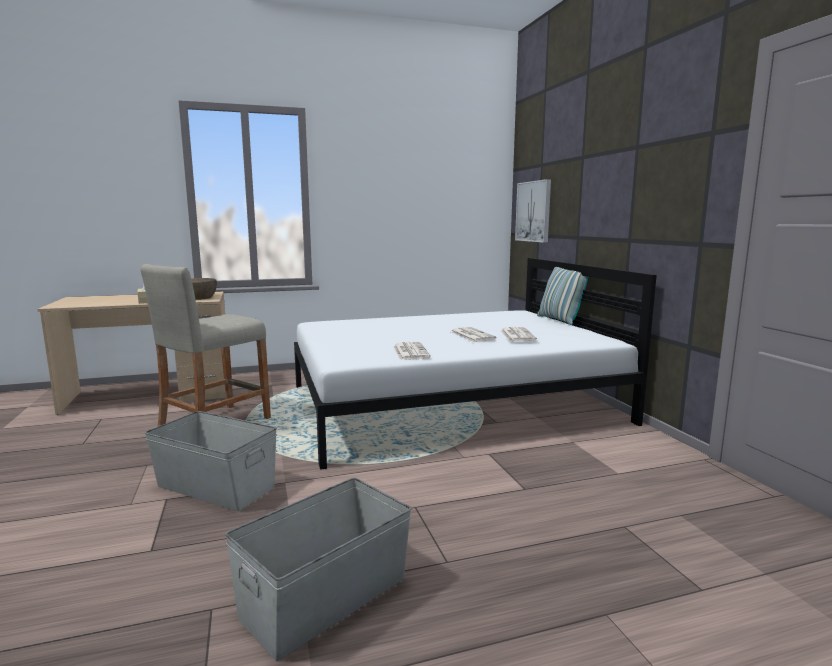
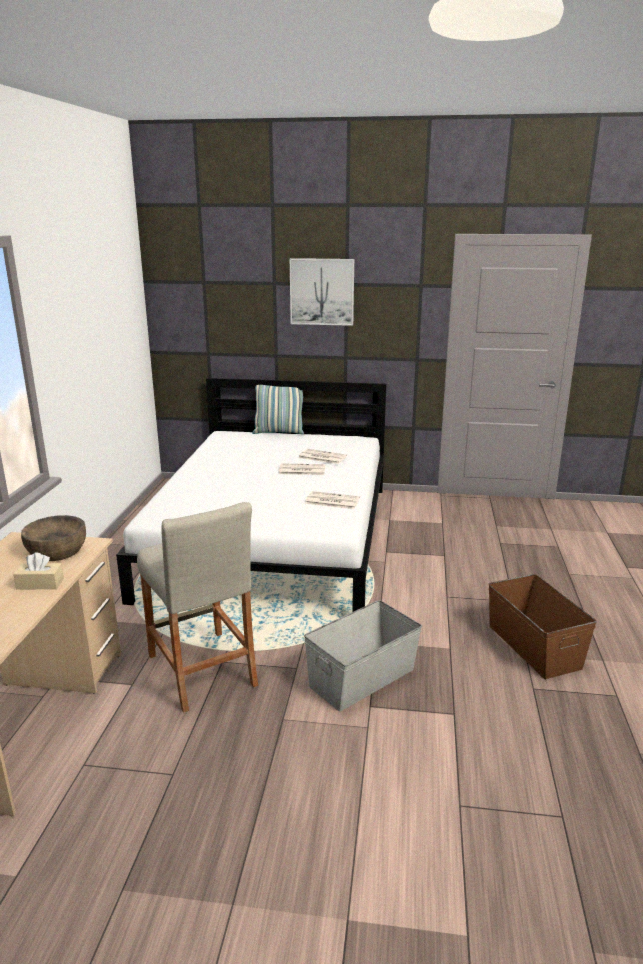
camera: 65 degrees left, 10 degrees up
(326, 597) = (534, 646): grey storage box -> brown storage box
(533, 211) = (198, 329): picture -> picture (322, 292)

